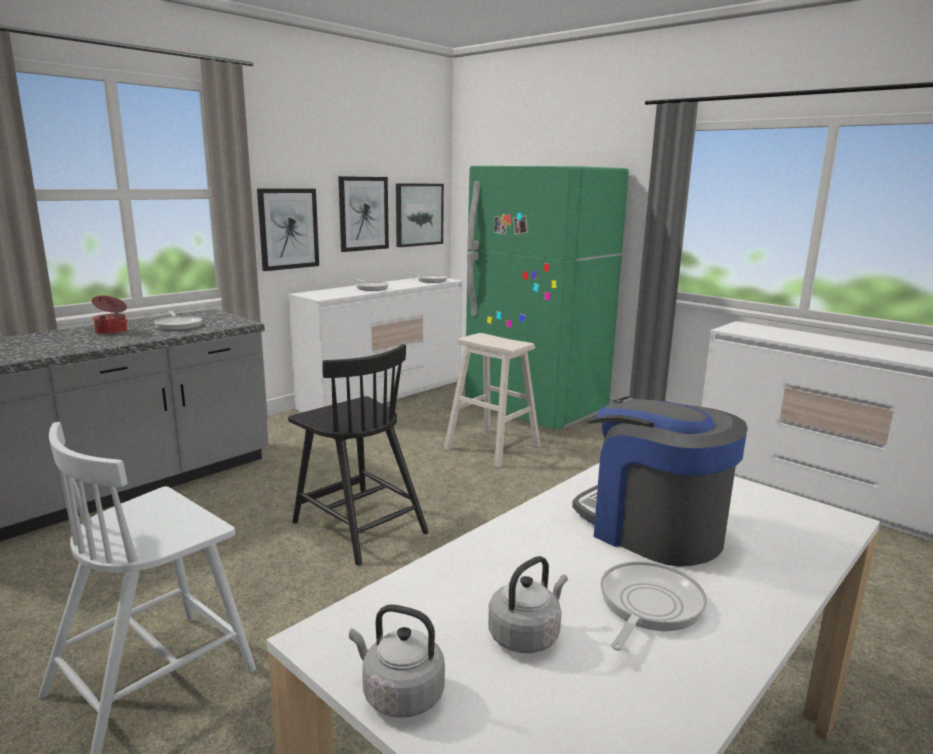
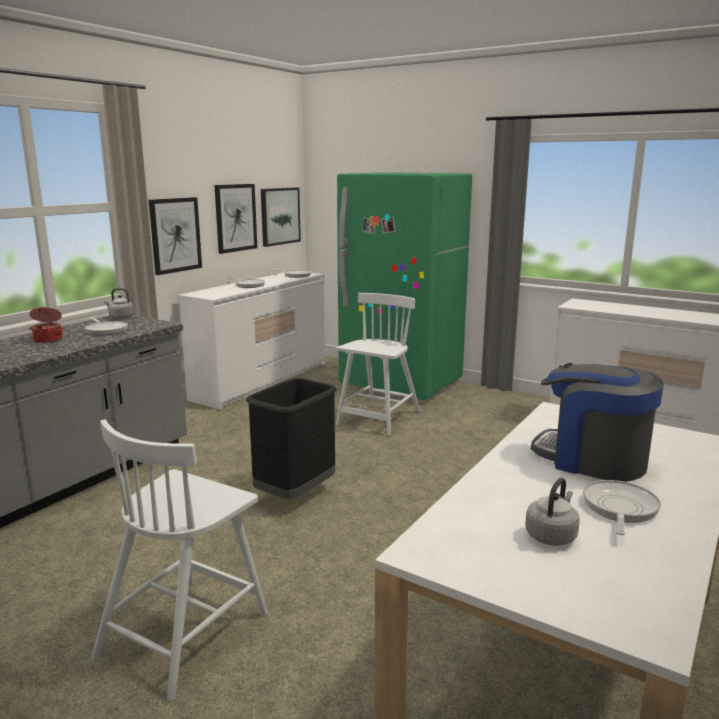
camera: 10 degrees left, 0 degrees up
(358, 526) = (295, 494): black chair -> black trash can
(399, 694) = (493, 580): grey kettle -> grey kettle (120, 317)
(492, 447) = (378, 419): beige stool -> white chair

